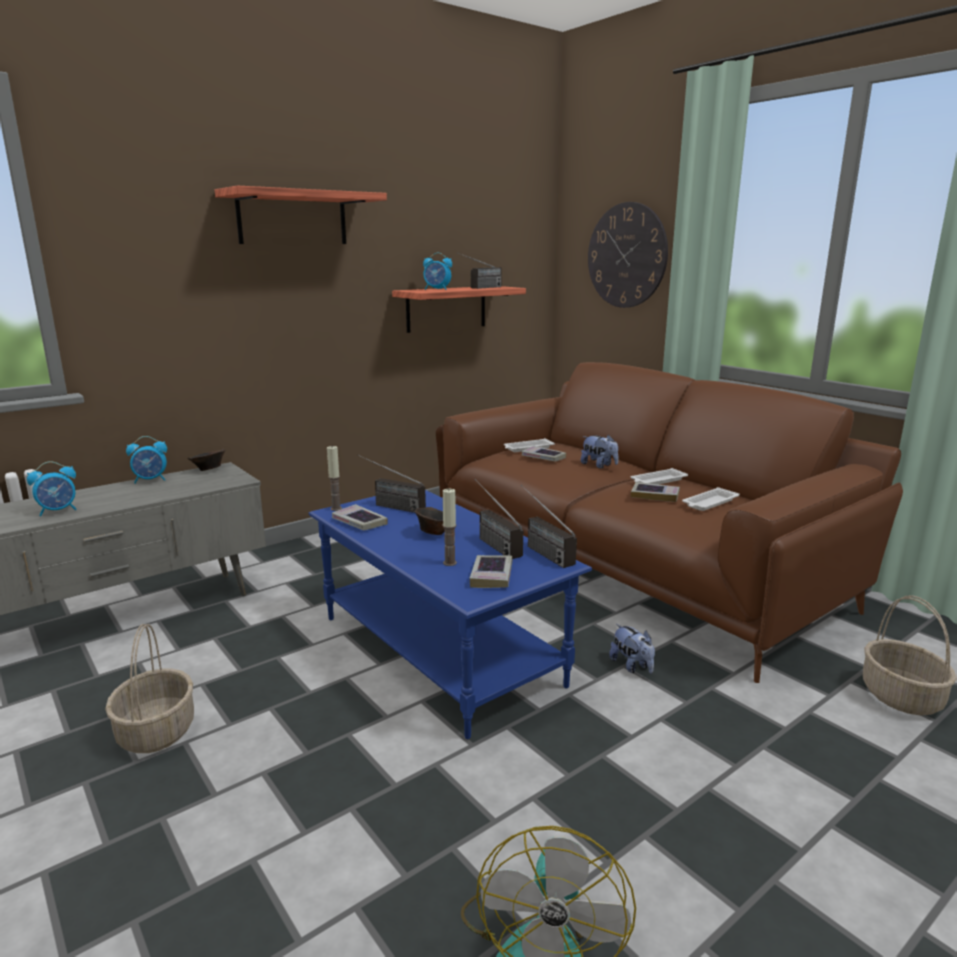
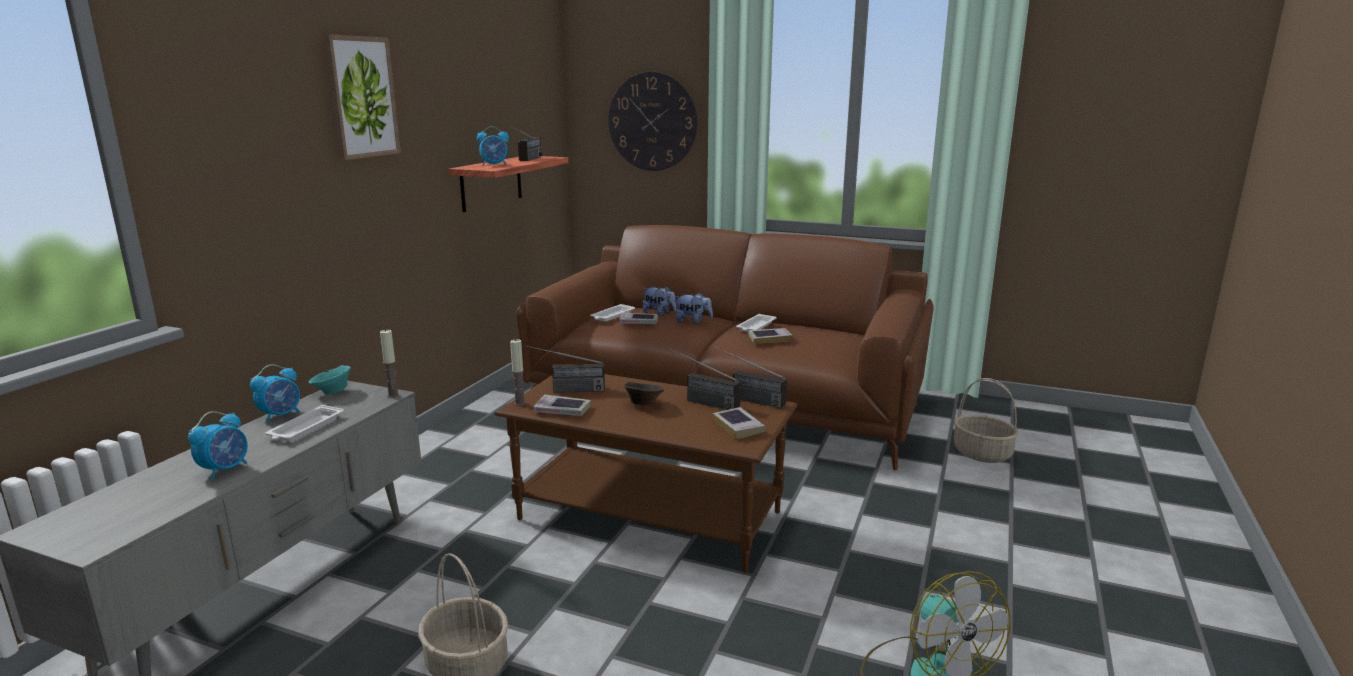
camera: 30 degrees left, 0 degrees up
(208, 470) = (332, 392): brown bowl -> turquoise bowl
(292, 218) = (361, 97): shelf -> picture
(440, 650) = (650, 515): blue coffee table -> brown coffee table
(450, 563) = (692, 425): candle -> candle (393, 395)
(632, 666) = (807, 483): plush toy -> plush toy (659, 313)
(709, 503) = (814, 337): white tray -> white tray (305, 428)

